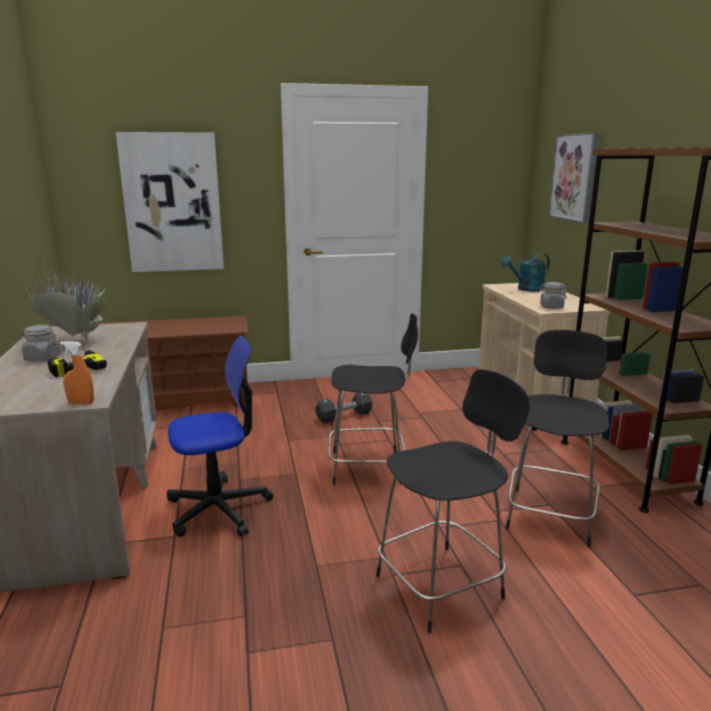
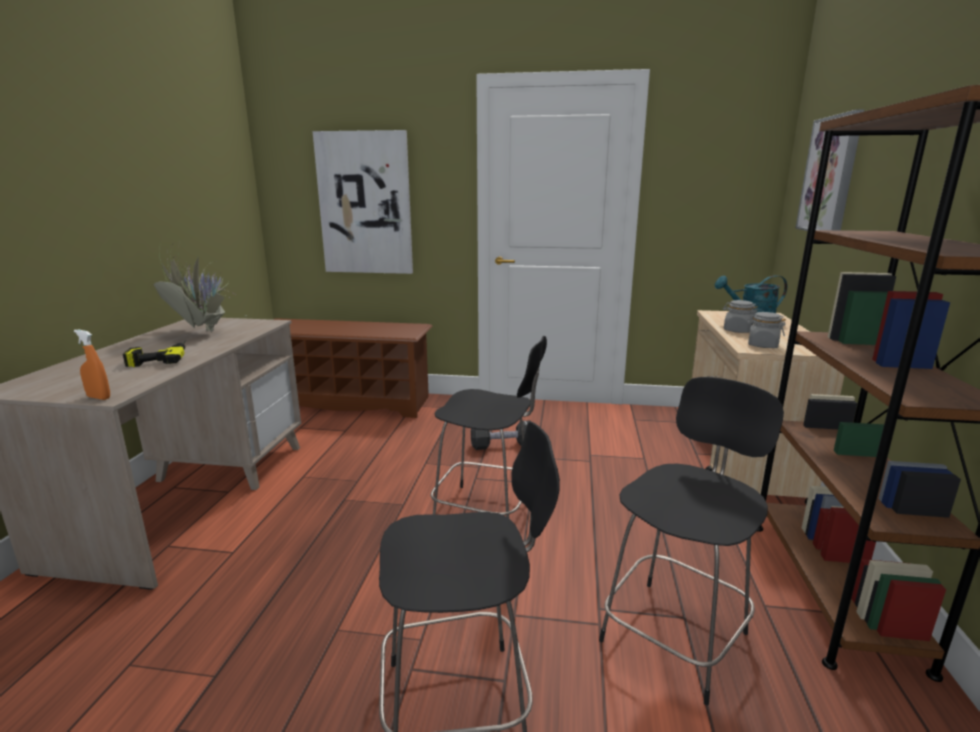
camera: 20 degrees right, 0 degrees up
(42, 358) = (148, 346): grey jar -> grey jar (737, 330)
(218, 509) = (297, 530): office chair -> none

